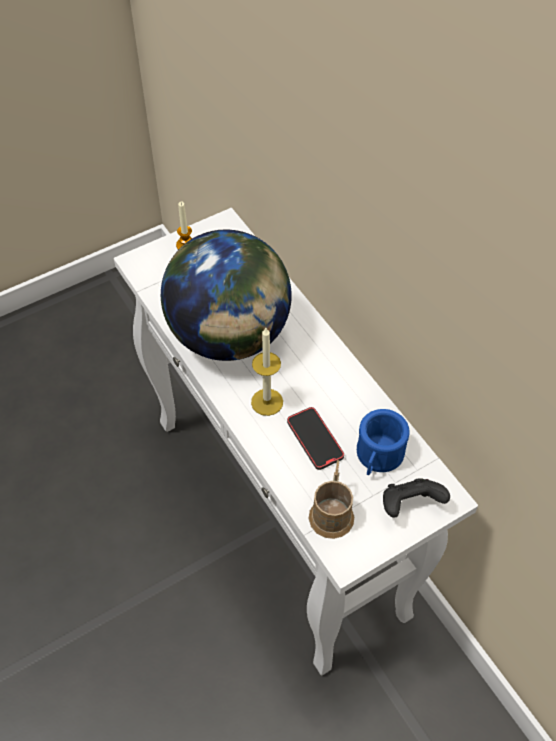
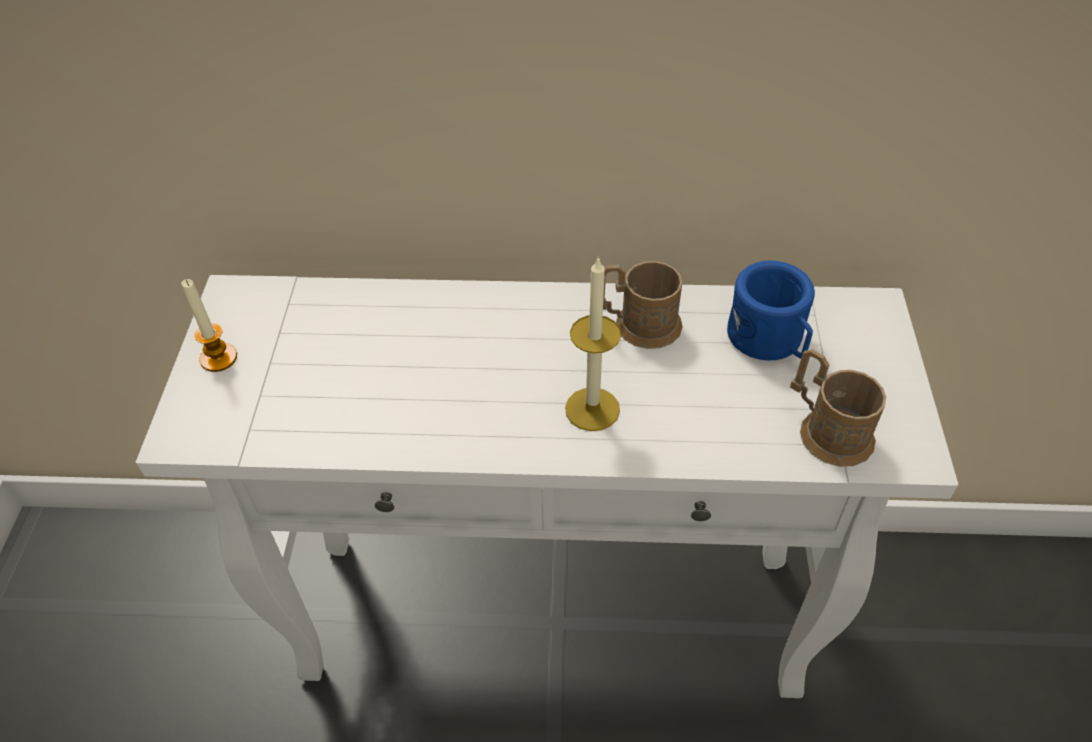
camera: 55 degrees left, 5 degrees down
(229, 336) = (438, 392): globe -> none
(315, 439) = (696, 389): phone -> none
(340, 392) = (638, 324): none -> brown mug
(409, 505) = (865, 348): black game controller -> none

